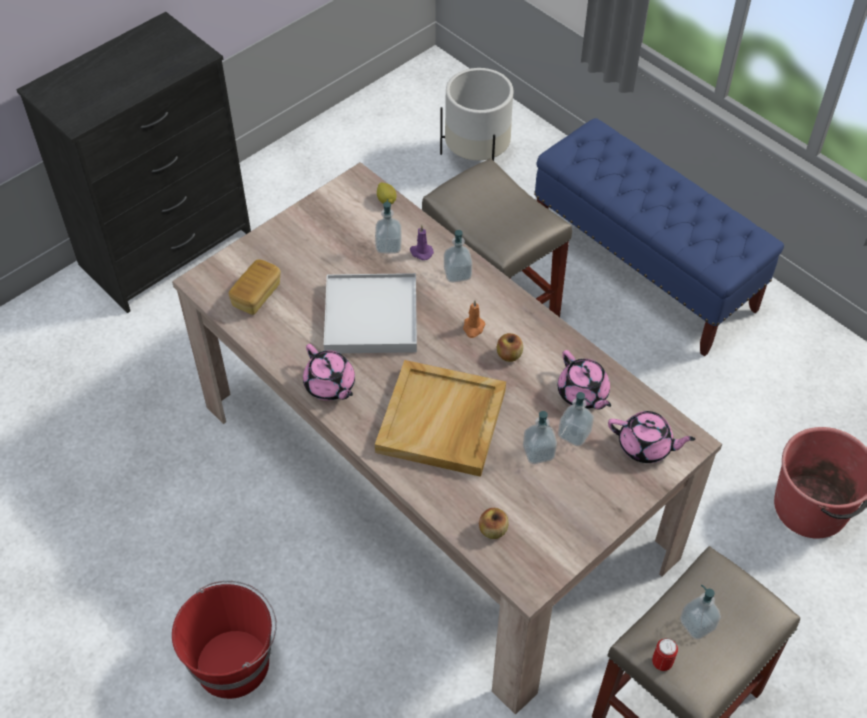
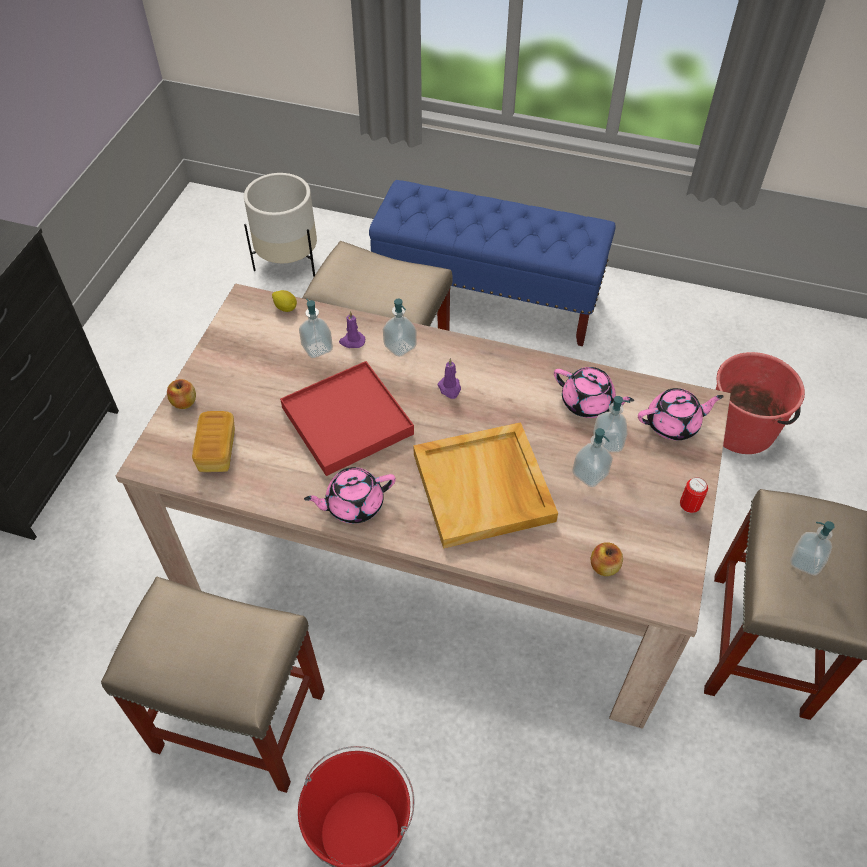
camera: 30 degrees left, 0 degrees up
(193, 530) = (237, 720): none -> beige stool
(330, 385) = (353, 504): pink teapot -> pink teapot turned 135 degrees clockwise
(371, 317) = (347, 421): white tray -> red tray
(473, 328) = (450, 388): orange candle -> purple candle
(509, 355) = (499, 398): apple -> apple (184, 402)
(662, 663) = (806, 611): can -> can (689, 506)

